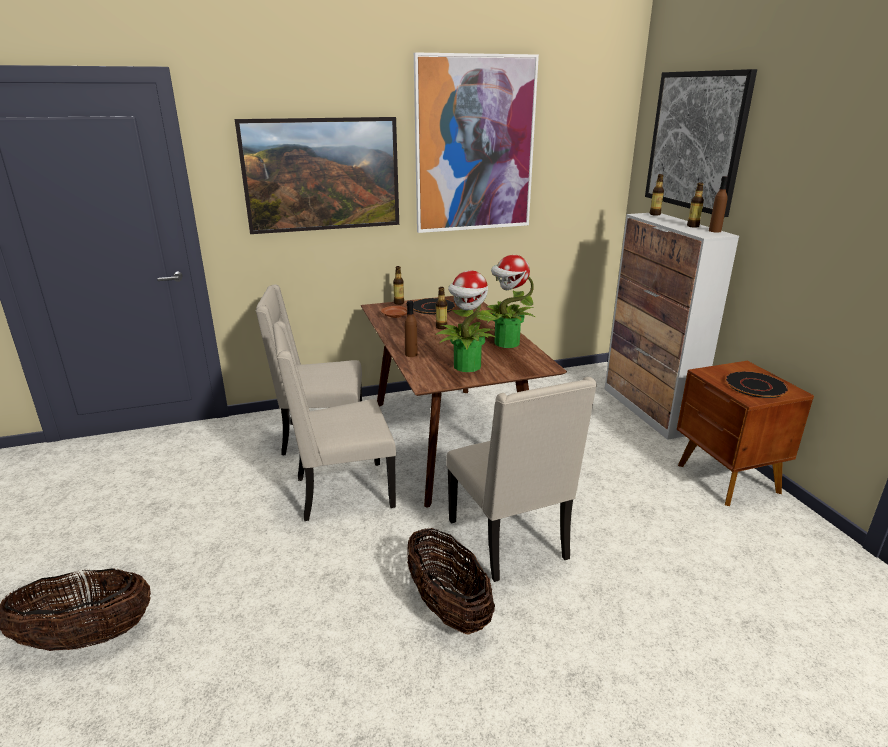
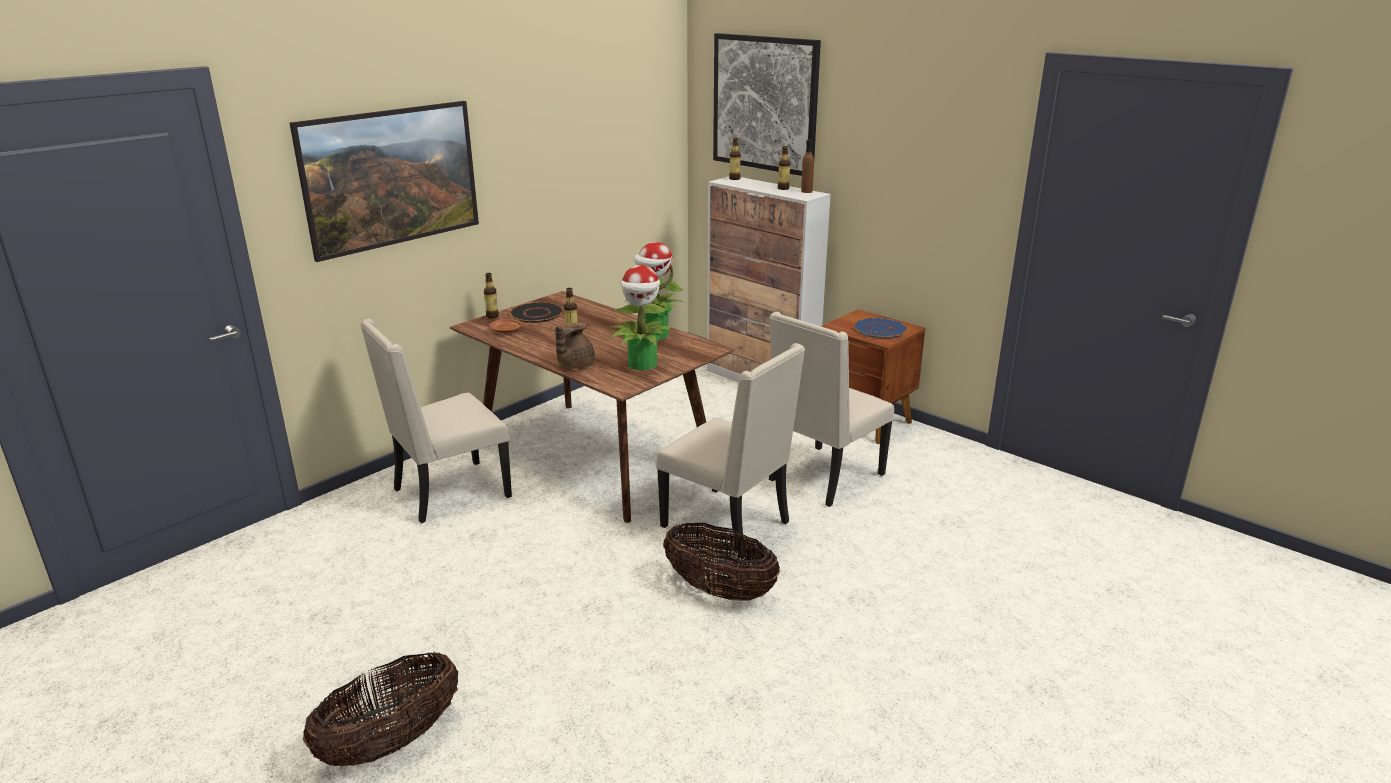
camera: 30 degrees left, 0 degrees up
(342, 492) = (528, 536): beige chair -> beige chair (823, 478)
(411, 354) = (574, 365): brown bottle -> brown teapot
(474, 145) = (544, 123): picture -> none
(755, 386) = (879, 329): black plate -> blue plate

